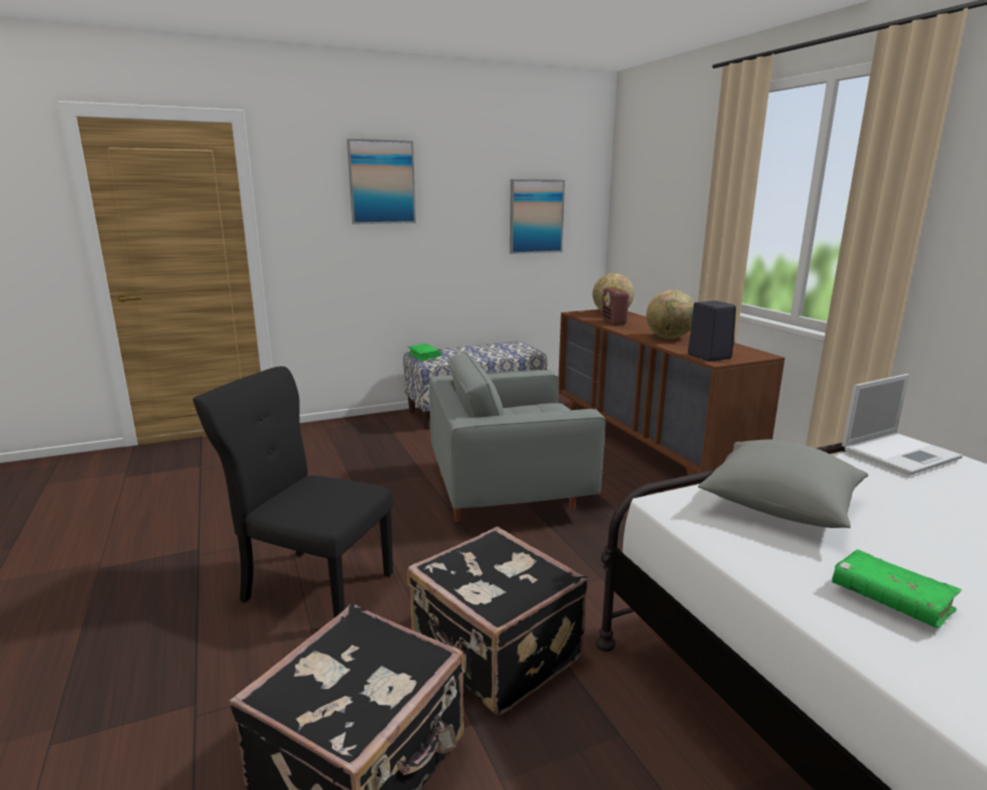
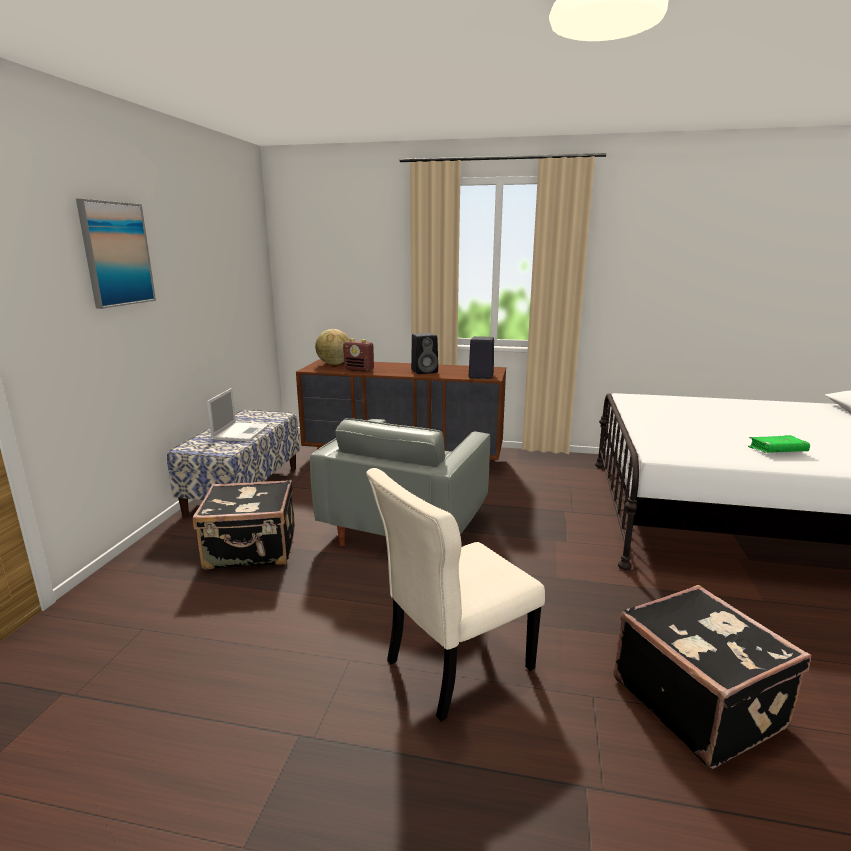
camera: 55 degrees left, 0 degrees up
(313, 585) = (454, 666): black chair -> beige chair
(424, 356) = (202, 448): green book -> none
(495, 653) = (608, 608): black suitcase -> black suitcase (252, 550)
(536, 216) = (233, 284): picture -> none
(669, 338) = (425, 371): globe -> black speaker
(779, 506) = (678, 437): grey pillow -> none
(901, 453) = (636, 400): laptop -> laptop (241, 432)

